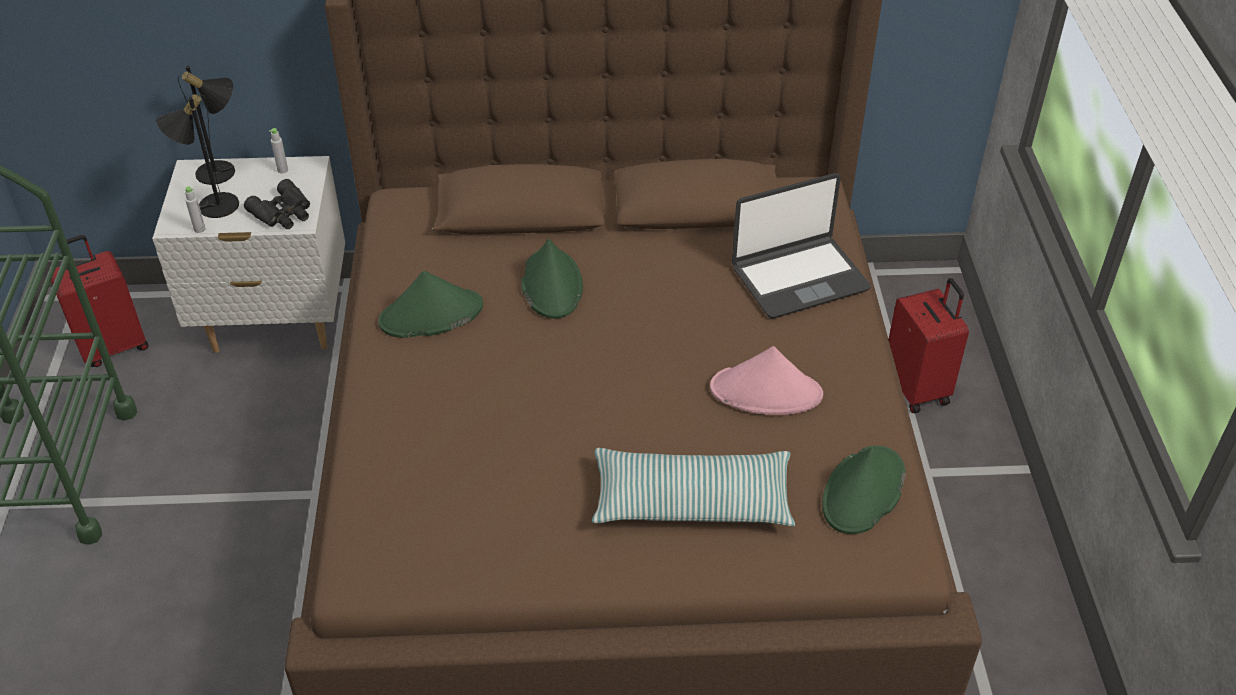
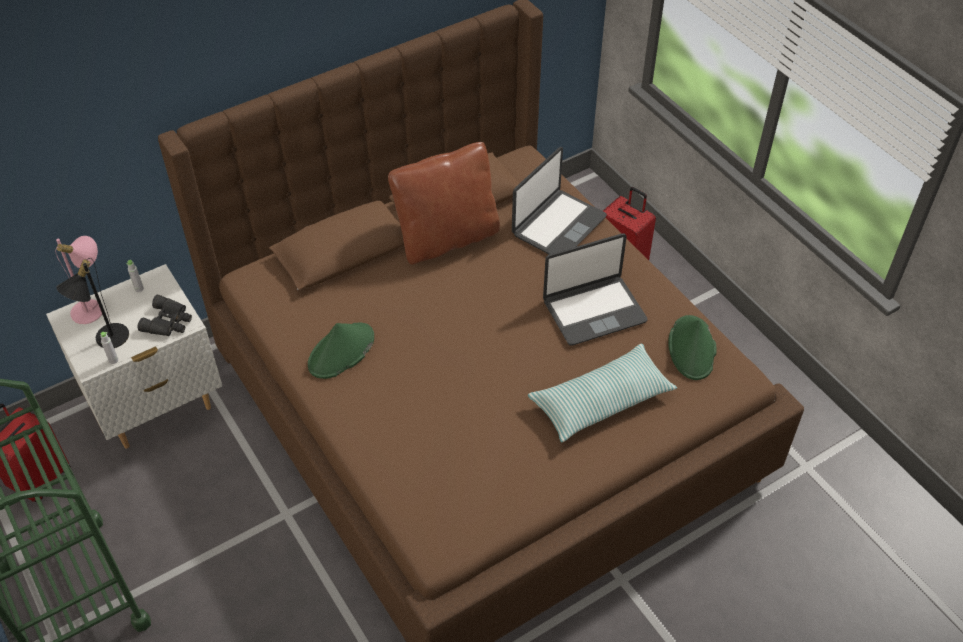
camera: 30 degrees left, 5 degrees up
(223, 172) = (93, 308): black table lamp -> pink table lamp
(551, 284) = (405, 295): green hat -> none
(650, 242) = (447, 238): none -> brown pillow
(766, 392) = (593, 310): pink hat -> laptop

